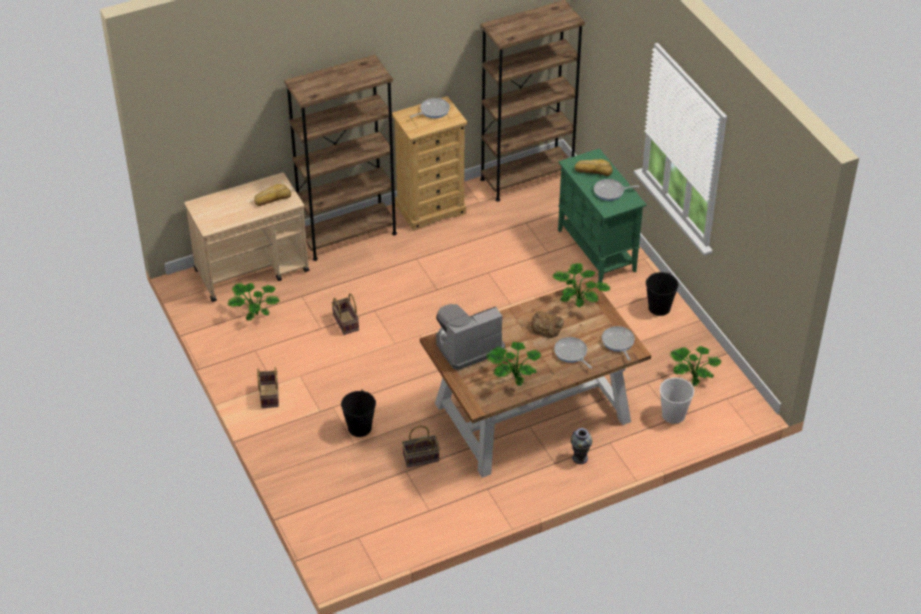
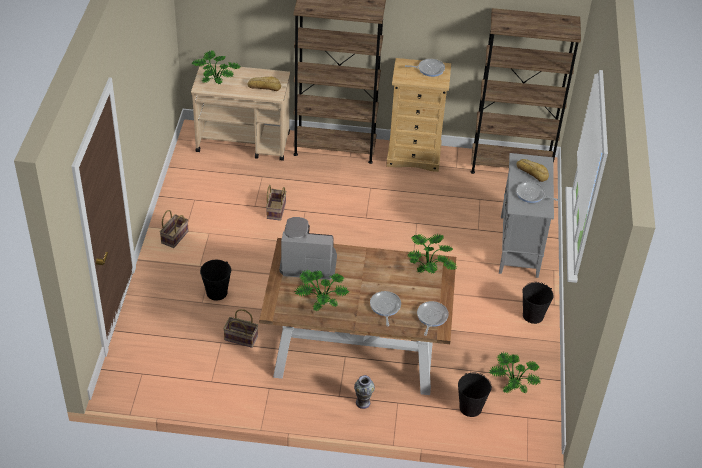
camera: 30 degrees right, 0 degrees up
(254, 313) = (218, 173): potted plant -> potted plant (216, 81)
(546, 326) = (384, 276): bread -> none
(597, 251) = (519, 247): green cabinet -> grey cabinet
(673, 415) = (470, 407): white bucket -> black bucket

